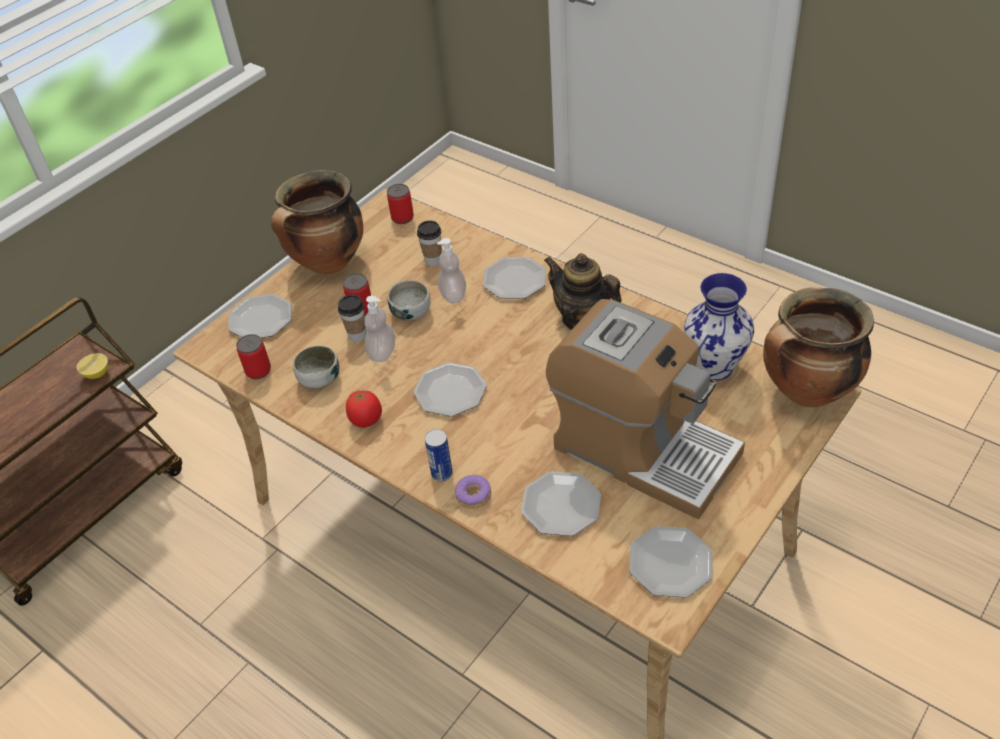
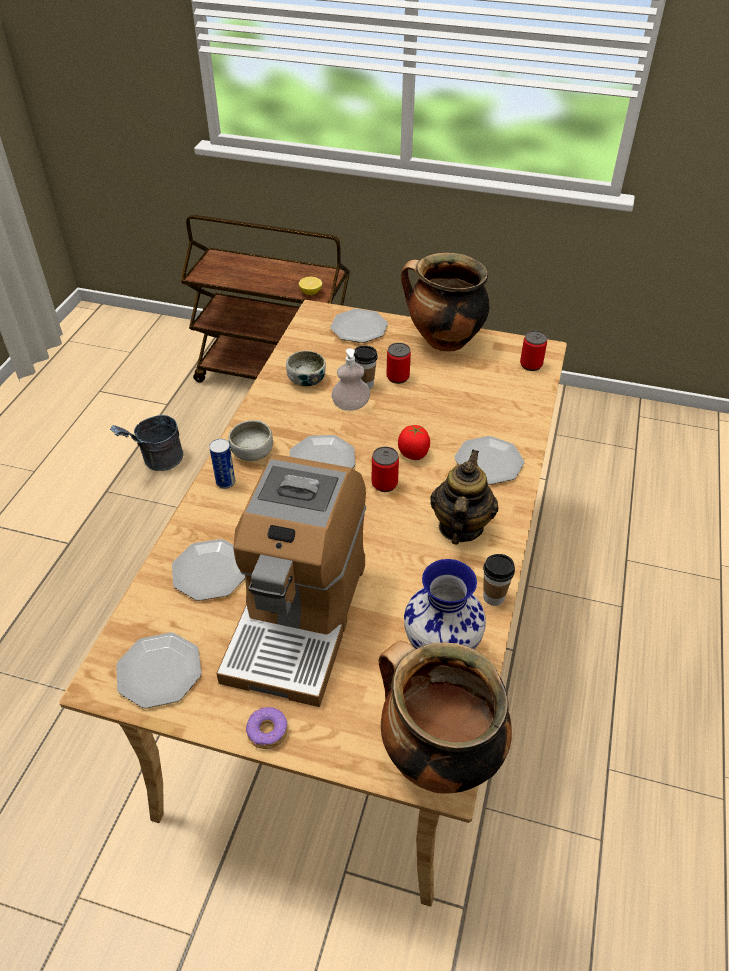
camera: 65 degrees right, 0 degrees up
(147, 679) = (157, 462): none -> grey bucket
(258, 371) = (302, 346): can -> can (384, 483)
(366, 420) = (270, 420): tomato -> tomato (413, 454)
(411, 312) = (409, 407): bowl -> bowl (252, 452)
(433, 260) = (484, 400): cup -> cup (493, 597)
(453, 295) = (445, 427): soap dispenser -> none
(473, 496) = (206, 509): donut -> donut (267, 732)

